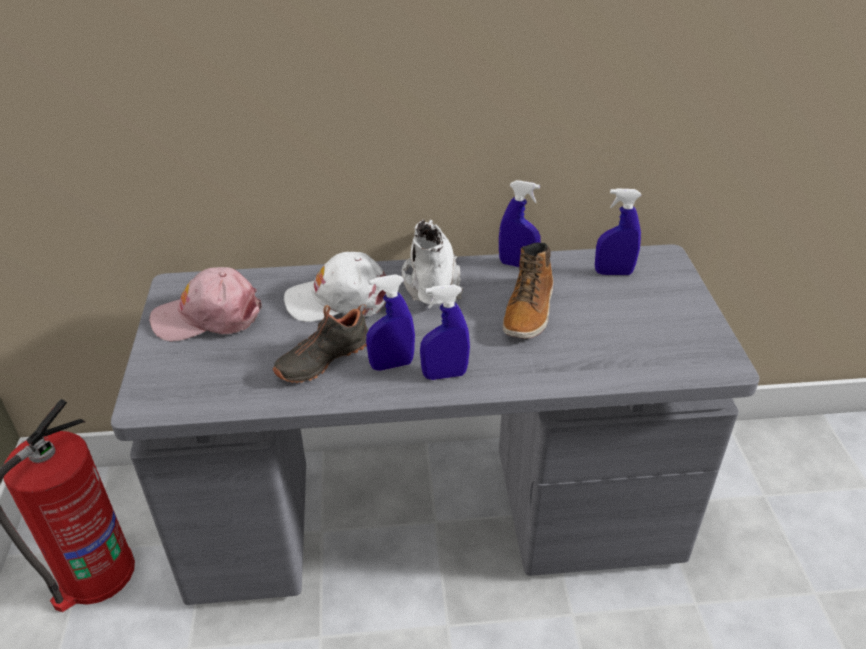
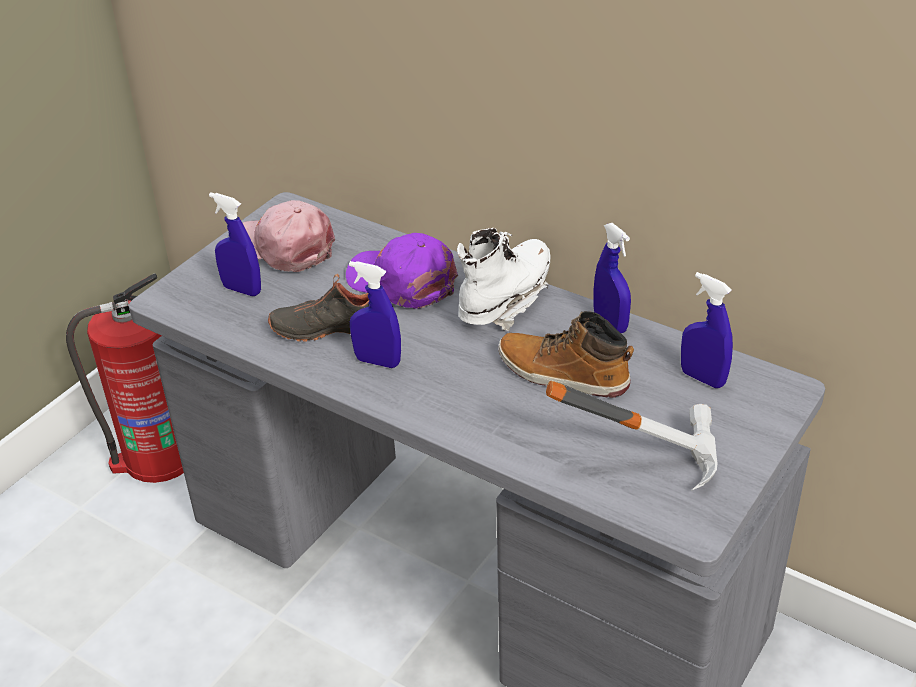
camera: 40 degrees right, 0 degrees up
(339, 299) = (403, 281): white cap -> purple cap
(444, 375) = (411, 393): blue spray bottle -> blue spray bottle (242, 290)
(529, 311) = (562, 374): boot -> boot turned 60 degrees clockwise
(638, 337) = (638, 454): none -> hammer

